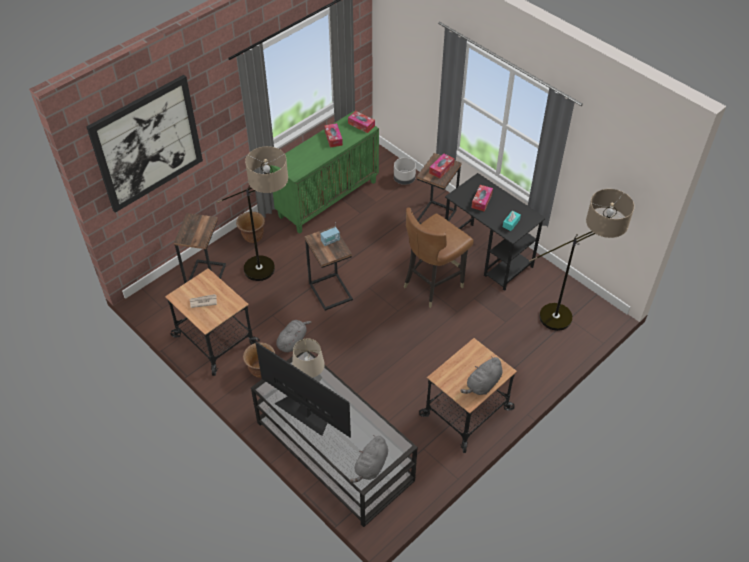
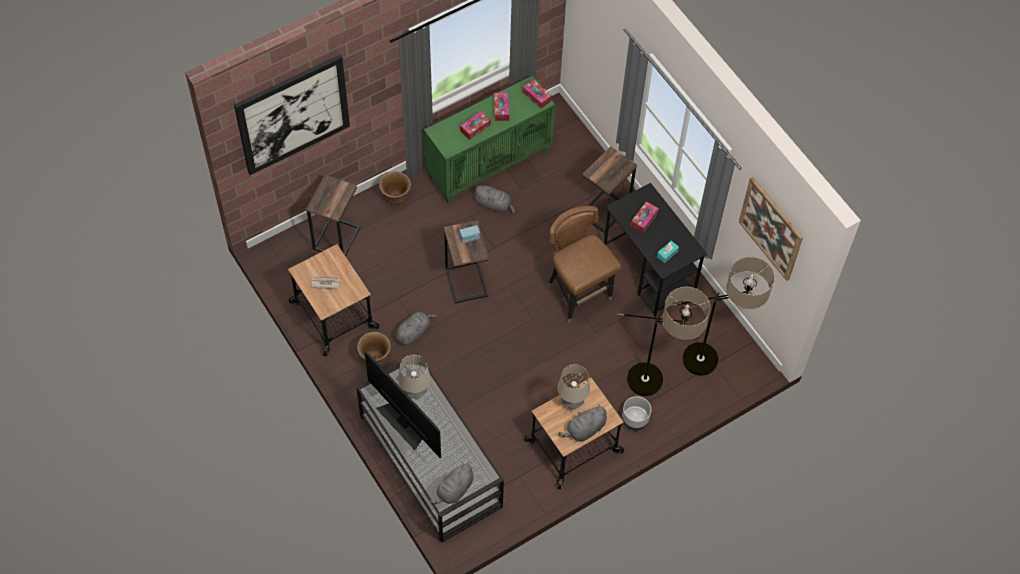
camera: 10 degrees right, 10 degrees up
(270, 273) = (406, 246): floor lamp -> floor lamp (657, 387)
(340, 228) = (494, 205): none -> grey plush toy
(404, 179) = (582, 154): grey planter -> grey planter (635, 419)
(432, 284) = (578, 294): brown chair -> brown chair turned 90 degrees clockwise
(441, 169) = (612, 169): tissue box -> tissue box (475, 128)
(462, 363) = (571, 402): none -> table lamp
(615, 162) = (771, 228): none -> picture

